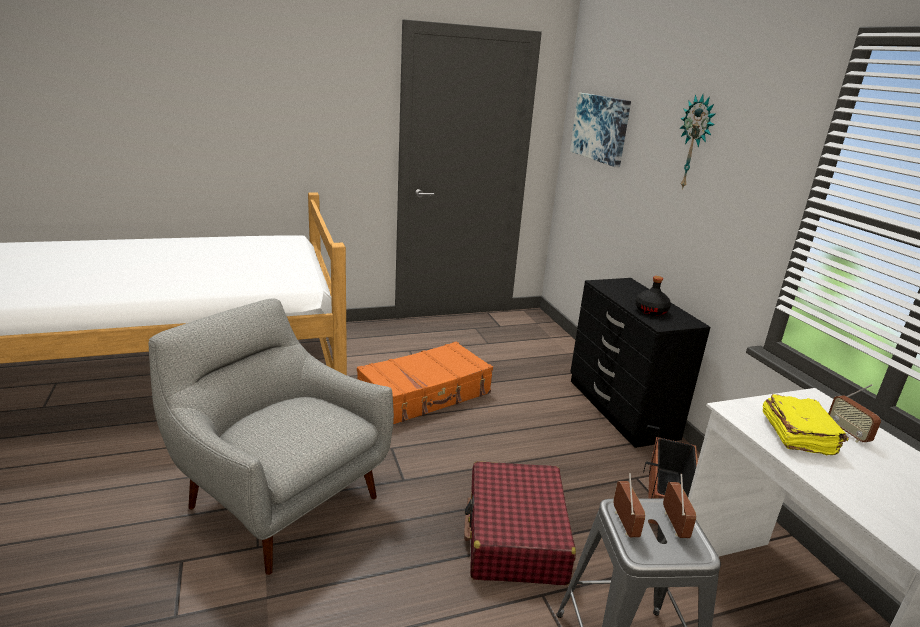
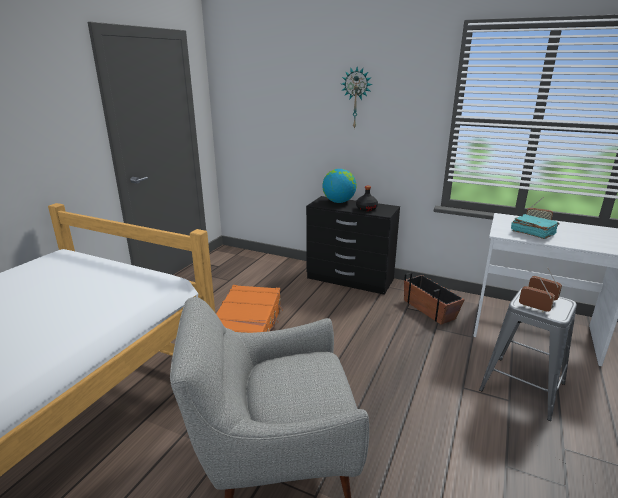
camera: 45 degrees left, 0 degrees up
(515, 536) = (412, 371): red suitcase -> none
(601, 128) = (257, 100): picture -> none
(635, 291) = (339, 202): none -> globe
(797, 435) = (532, 233): yellow book -> turquoise book

